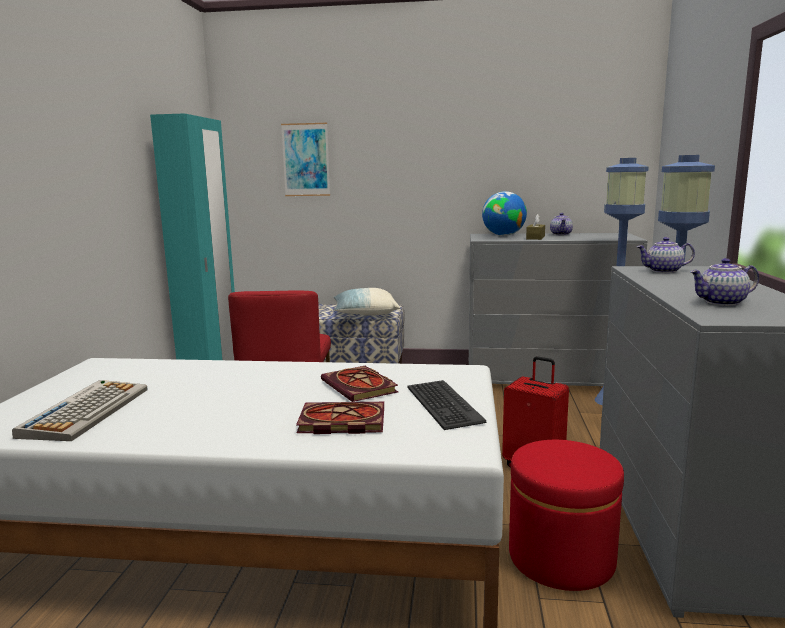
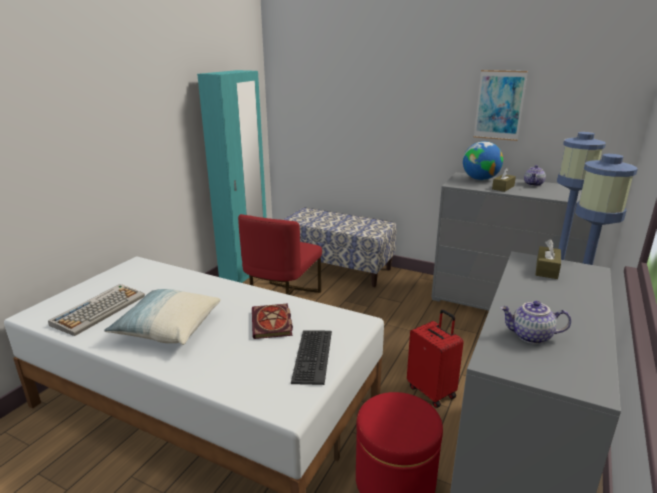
camera: 20 degrees right, 10 degrees up
(306, 160) = (330, 98): picture -> picture (499, 105)
(339, 422) = (231, 357): book -> none
(365, 314) = (359, 229): pillow -> pillow (168, 328)
(663, 271) = (546, 269): teapot -> brown tissue box

